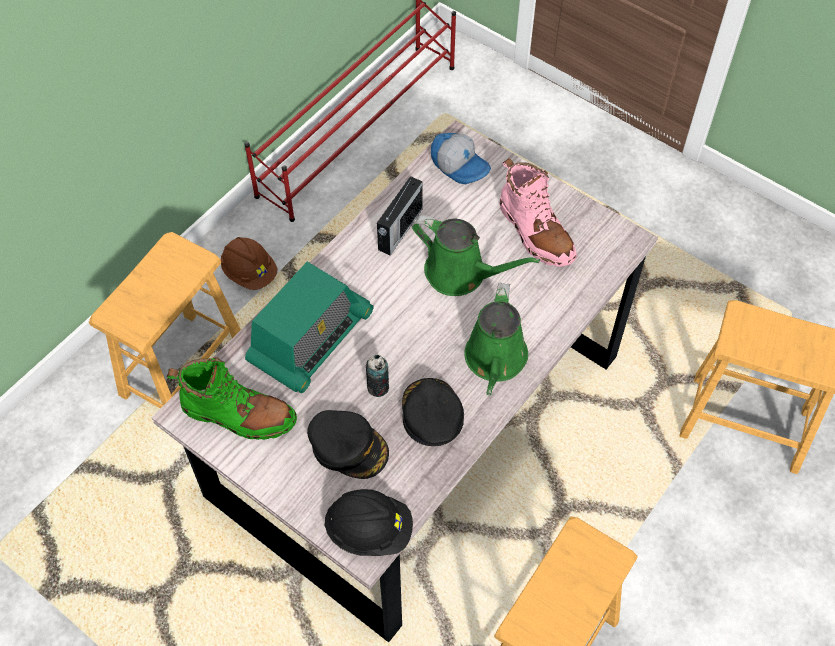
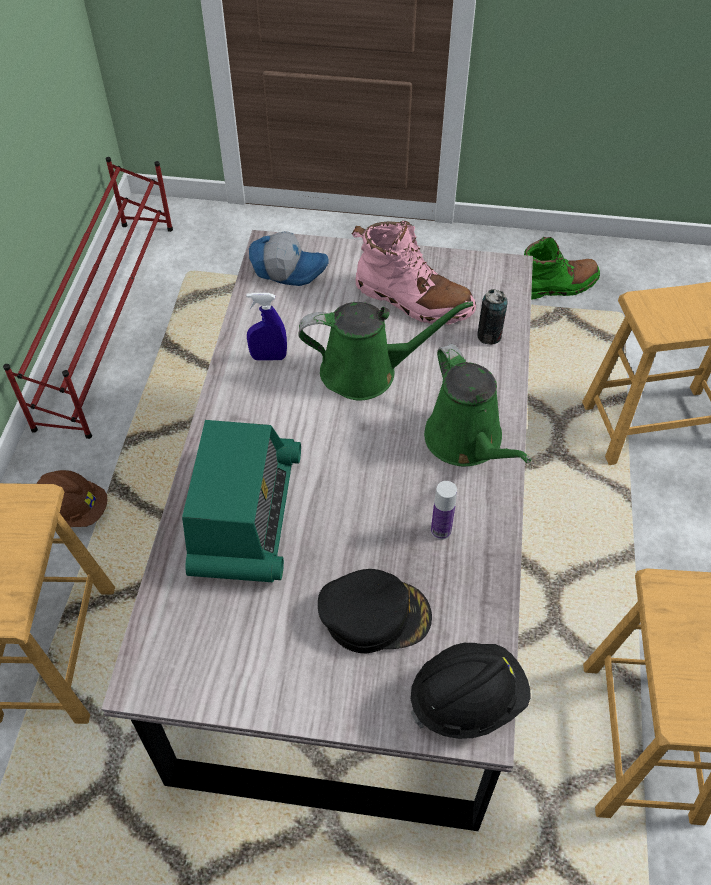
camera: 30 degrees left, 5 degrees down
(238, 415) = (215, 647): green boot -> green boot (555, 286)
(378, 387) = (361, 531): can -> can (489, 336)
(399, 230) = (268, 357): radio -> blue spray bottle
(431, 414) = (441, 531): black cap -> bottle

